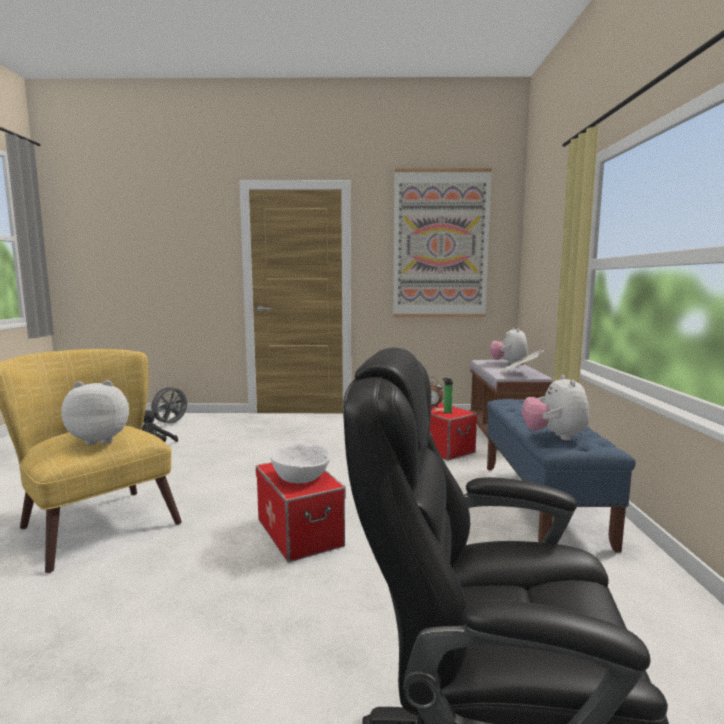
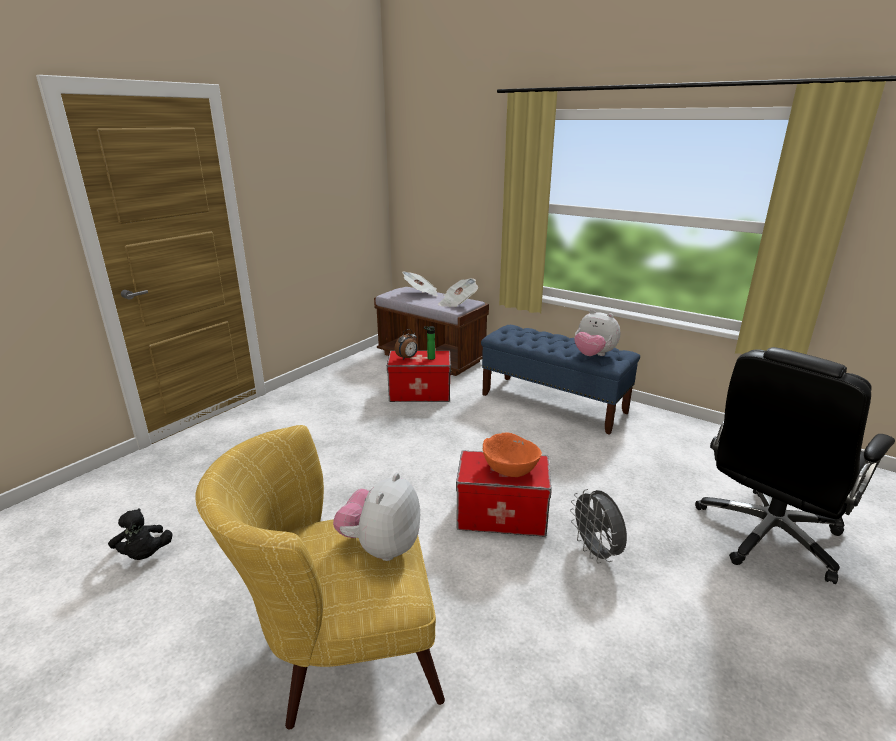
camera: 55 degrees left, 15 degrees up
(170, 424) = (65, 522): grey fan -> grey fan (596, 552)
(301, 477) = (510, 468): white bowl -> orange bowl
(440, 244) = (325, 171): picture -> none
(508, 363) = (421, 293): plush toy -> newspaper

